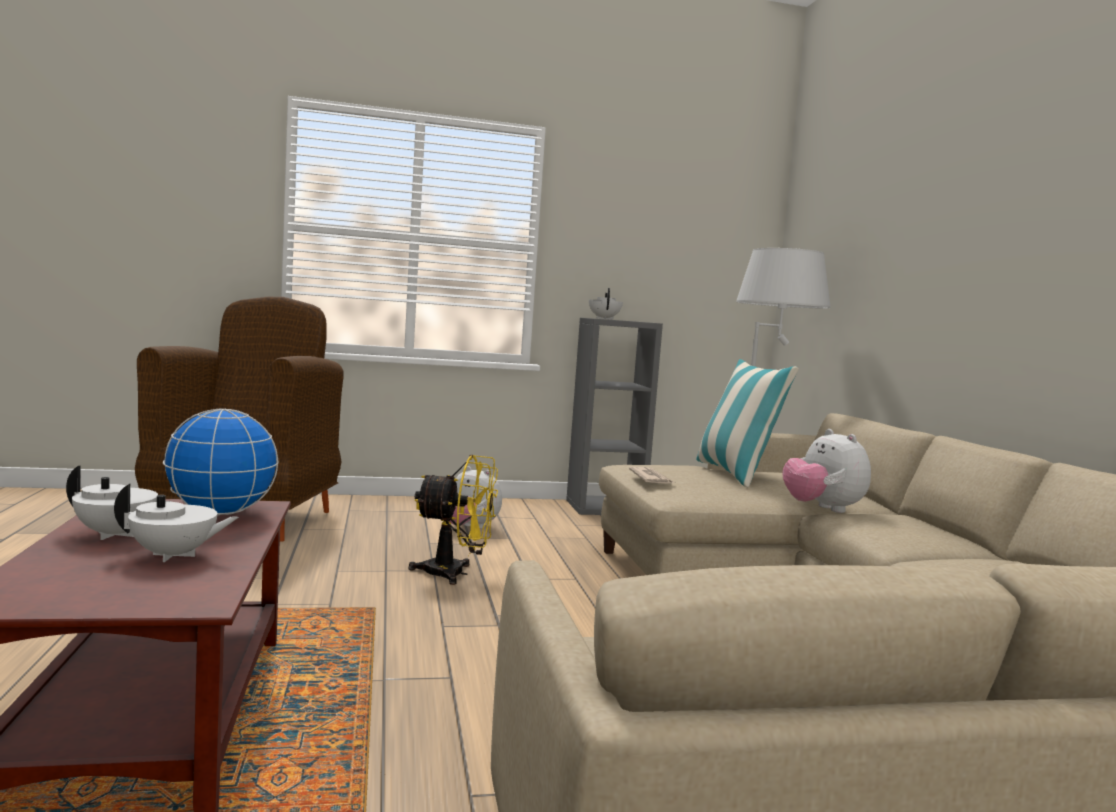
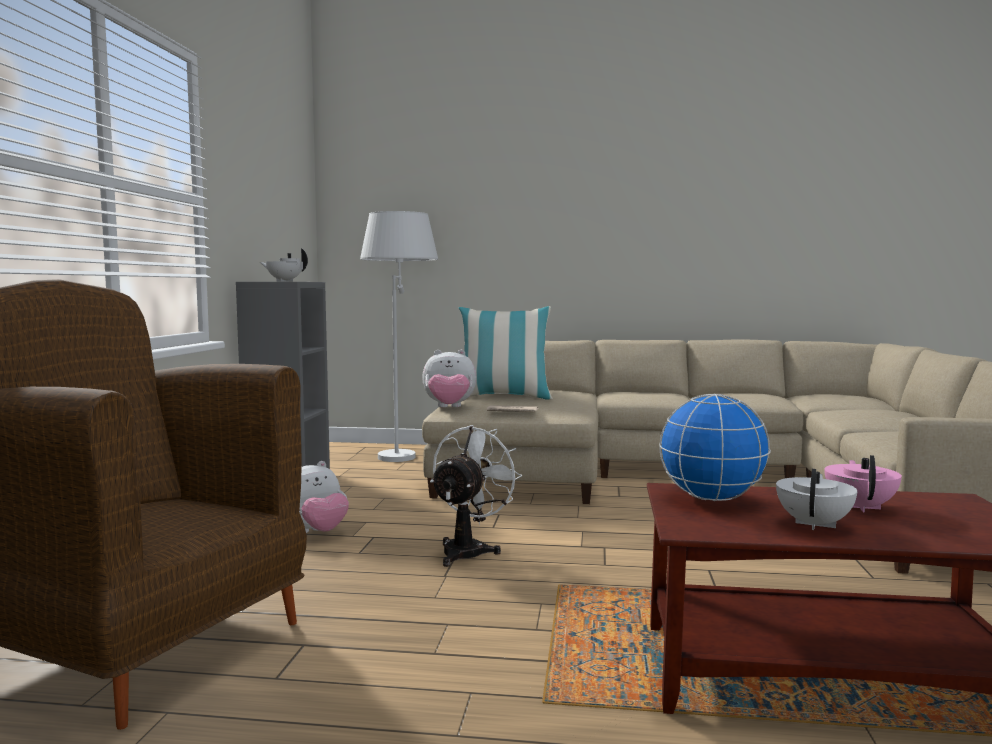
camera: 70 degrees left, 0 degrees up
(174, 555) = (860, 507): white teapot -> pink teapot
(455, 574) = (469, 550): yellow fan -> white fan
(822, 509) = (598, 399): plush toy -> plush toy (449, 408)

